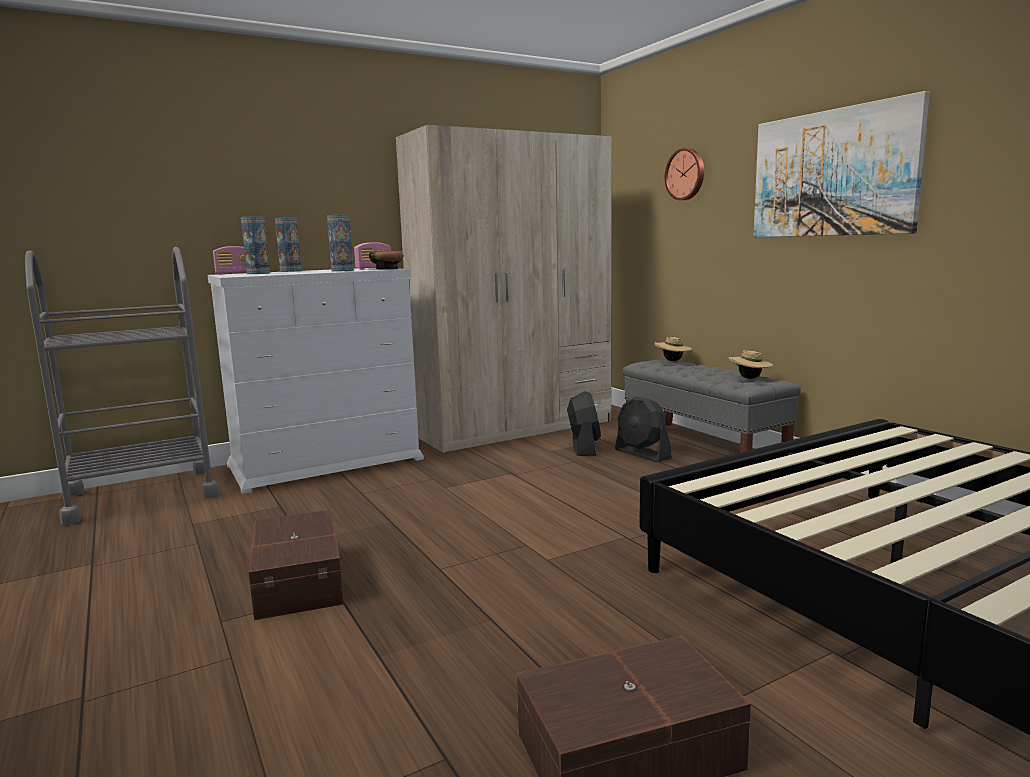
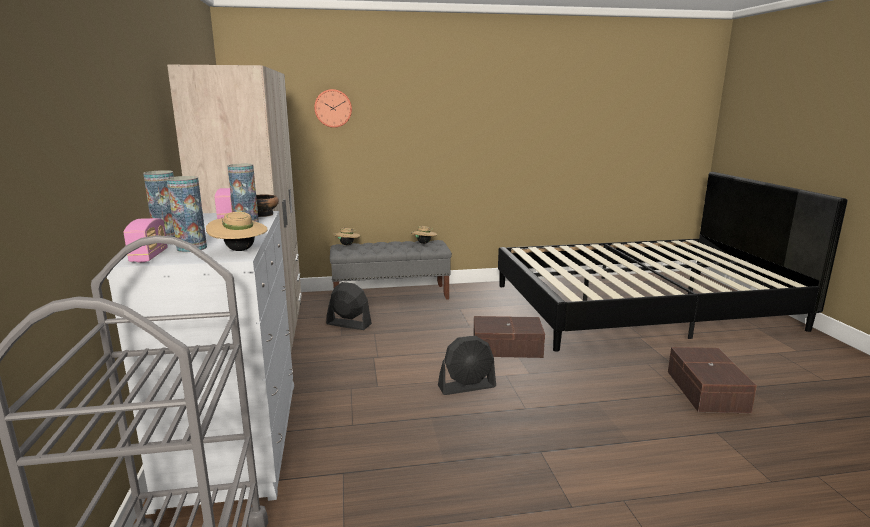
camera: 70 degrees left, 5 degrees up
(251, 275) = (239, 250): none -> beige hat
(301, 580) = (517, 466): brown storage box -> brown storage box (506, 347)
(642, 454) = (385, 312): black fan -> black fan (467, 386)
(832, 173) = (453, 118): picture -> none

